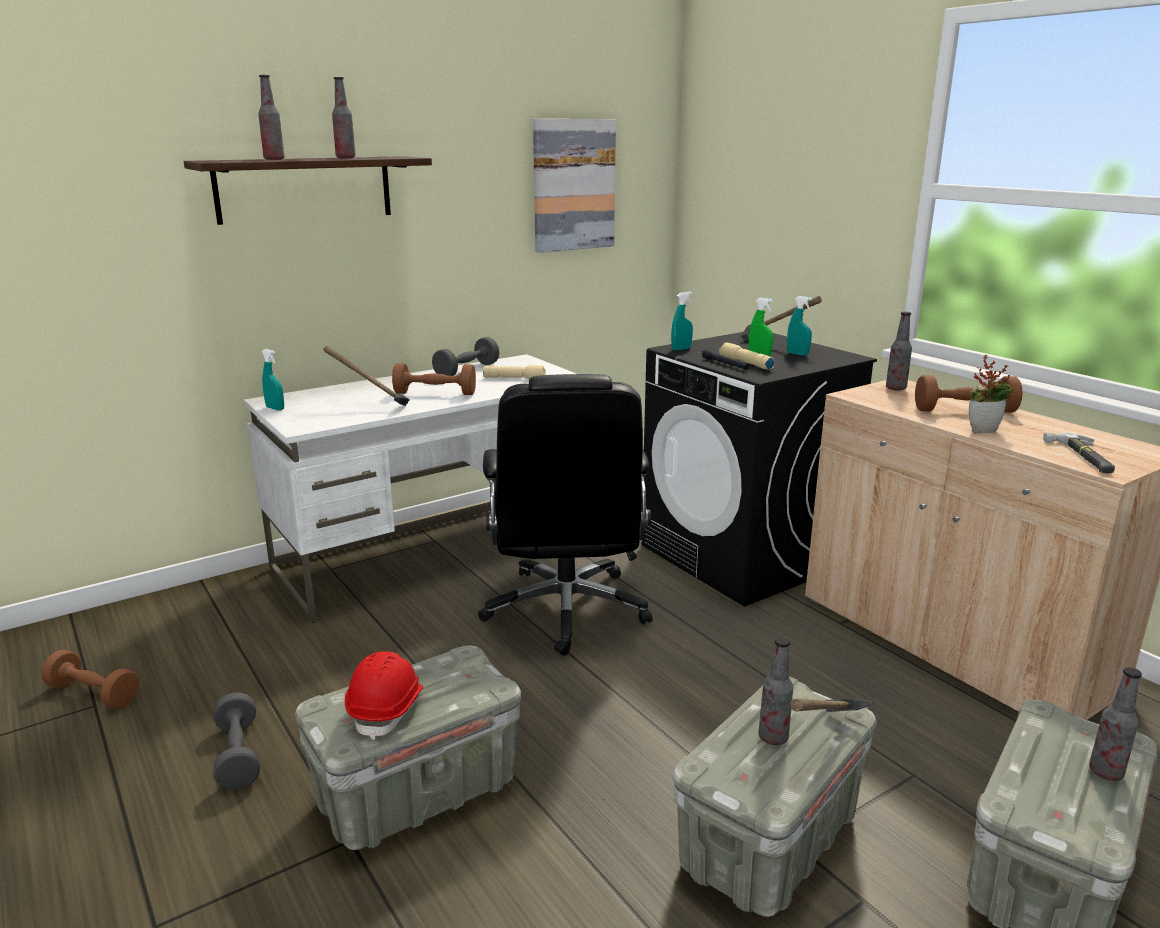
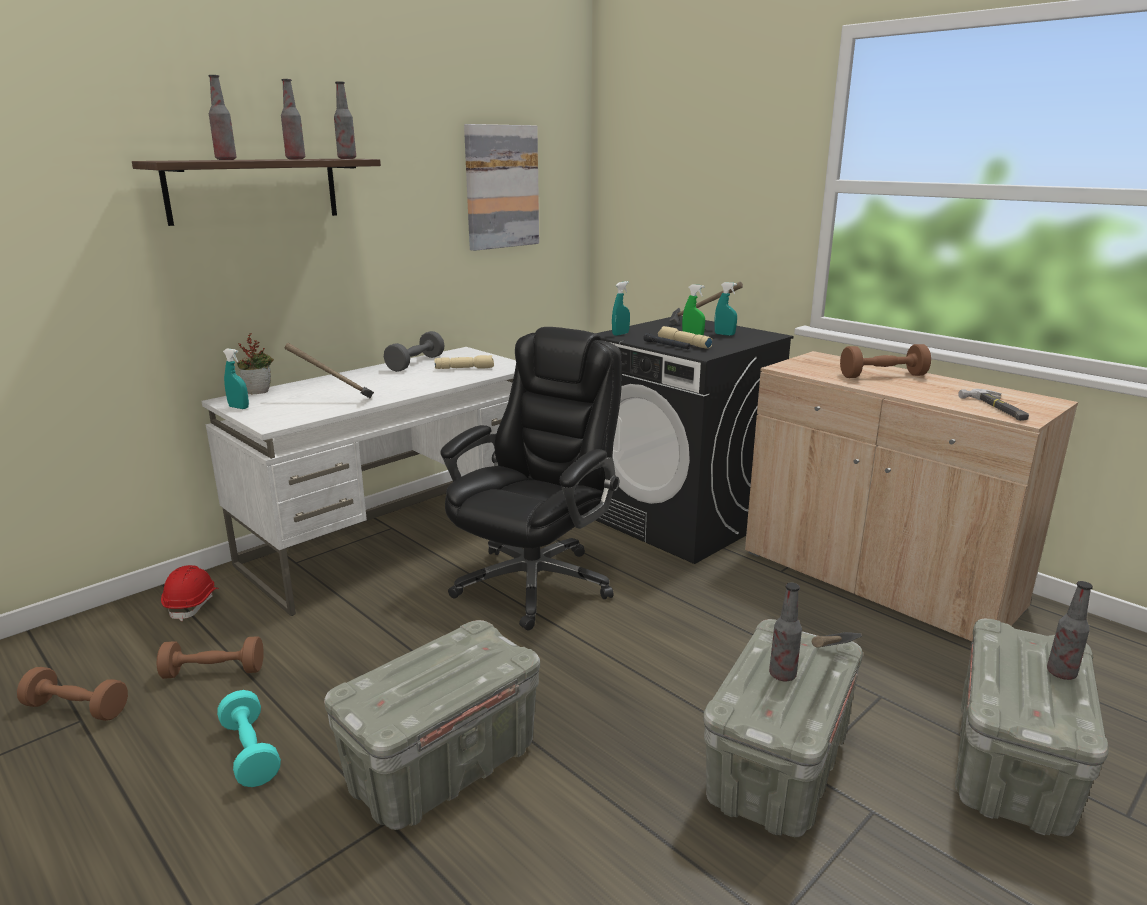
camera: 10 degrees left, 0 degrees up
(238, 755) = (250, 752): grey dumbbell -> turquoise dumbbell
(387, 709) = (418, 688): red hard hat -> red hard hat (193, 603)
(435, 393) = (394, 385): brown dumbbell -> brown dumbbell (214, 672)
(566, 610) = (536, 582): black office chair -> black office chair turned 135 degrees counterclockwise
(895, 388) = (816, 360): bottle -> bottle (347, 158)
(983, 430) = (906, 391): potted plant -> potted plant (259, 392)

